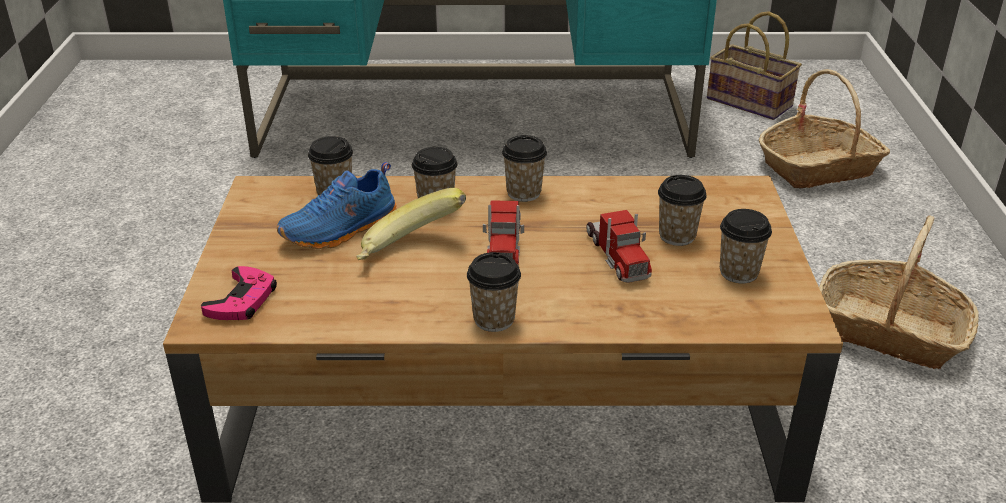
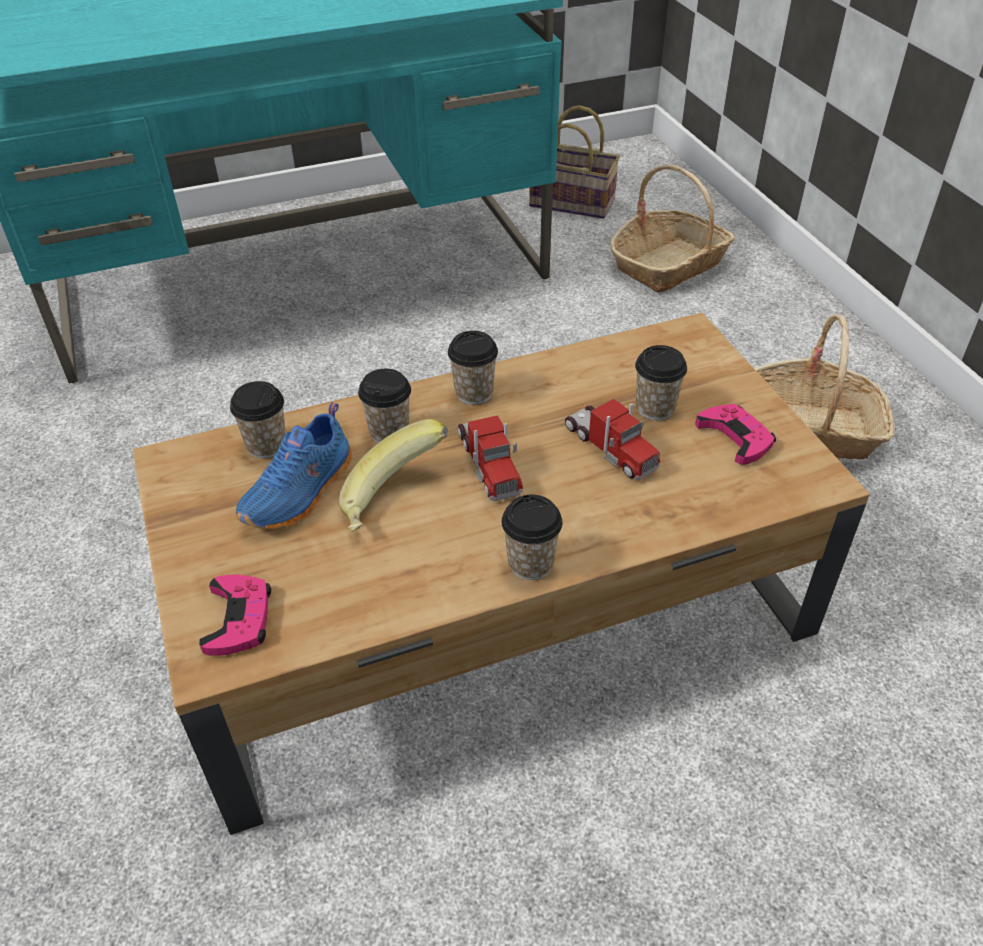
camera: 20 degrees left, 10 degrees up
(738, 272) = (735, 437): cup -> pink game controller

